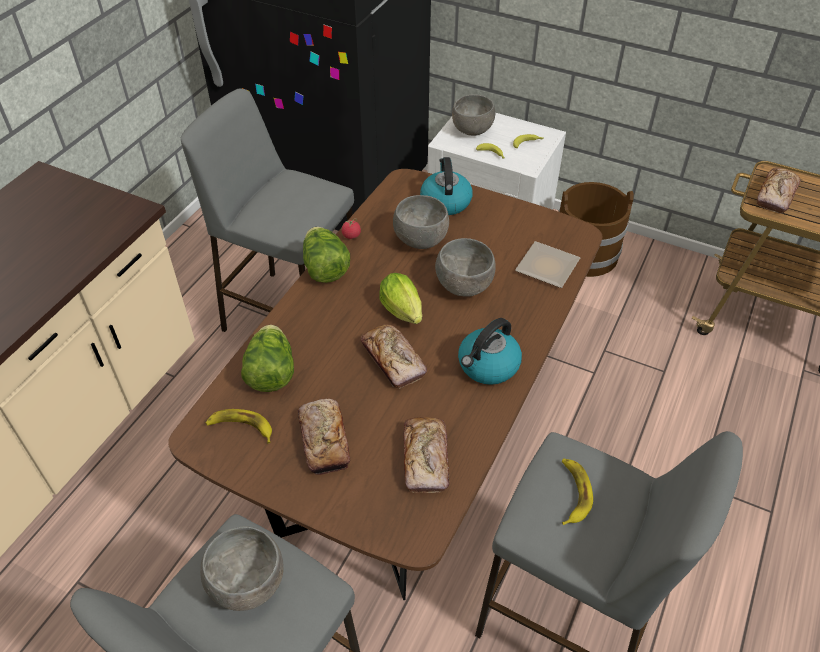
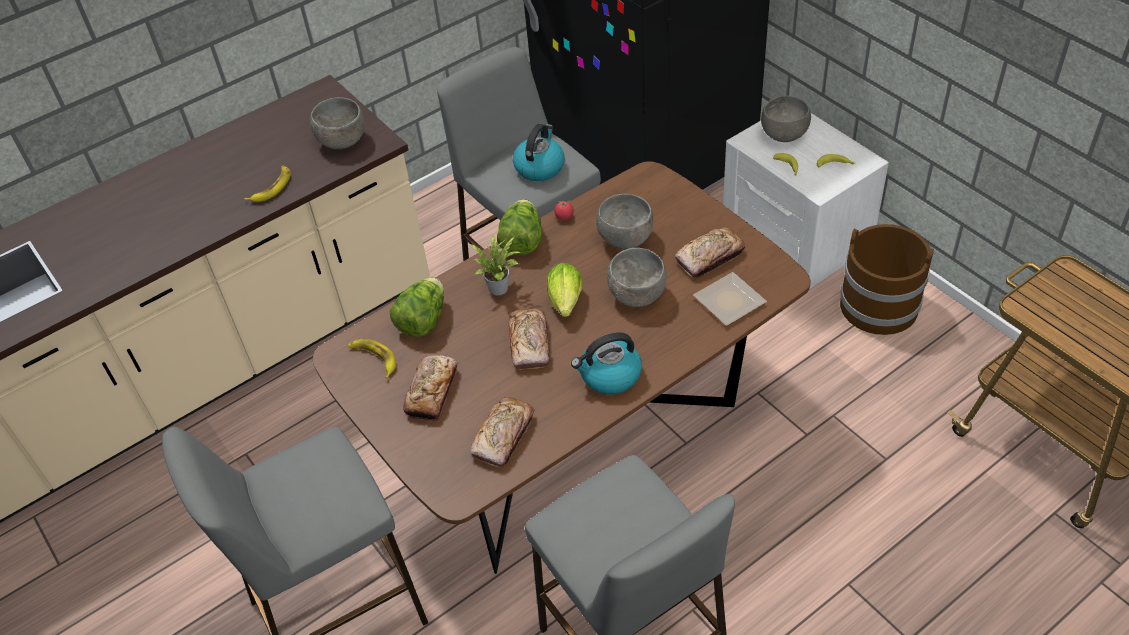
camera: 30 degrees right, 0 degrees up
(247, 585) = (313, 481): grey bowl -> grey bowl (341, 142)
(331, 316) = (501, 287): none -> potted plant
(445, 201) = (674, 207): kettle -> kettle (539, 167)
(572, 493) = (611, 510): banana -> banana (272, 187)
(776, 195) = (1053, 299): bread -> bread (710, 257)

